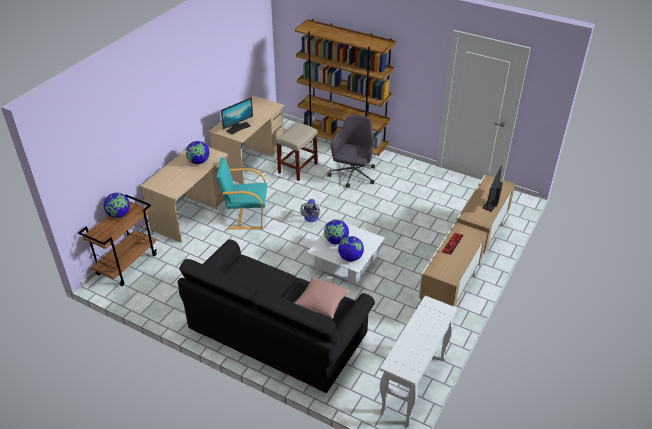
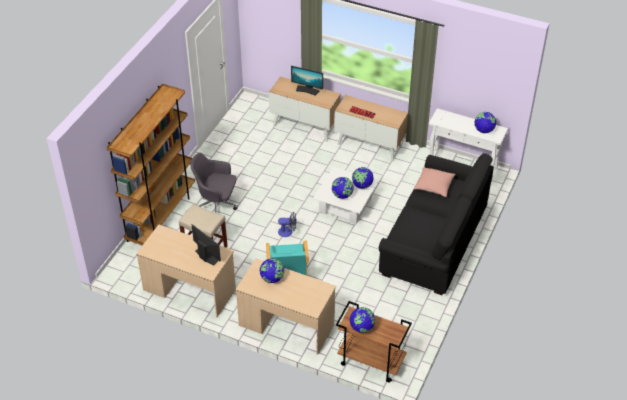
camera: 95 degrees left, 5 degrees up
(409, 353) = (483, 130): none -> globe

